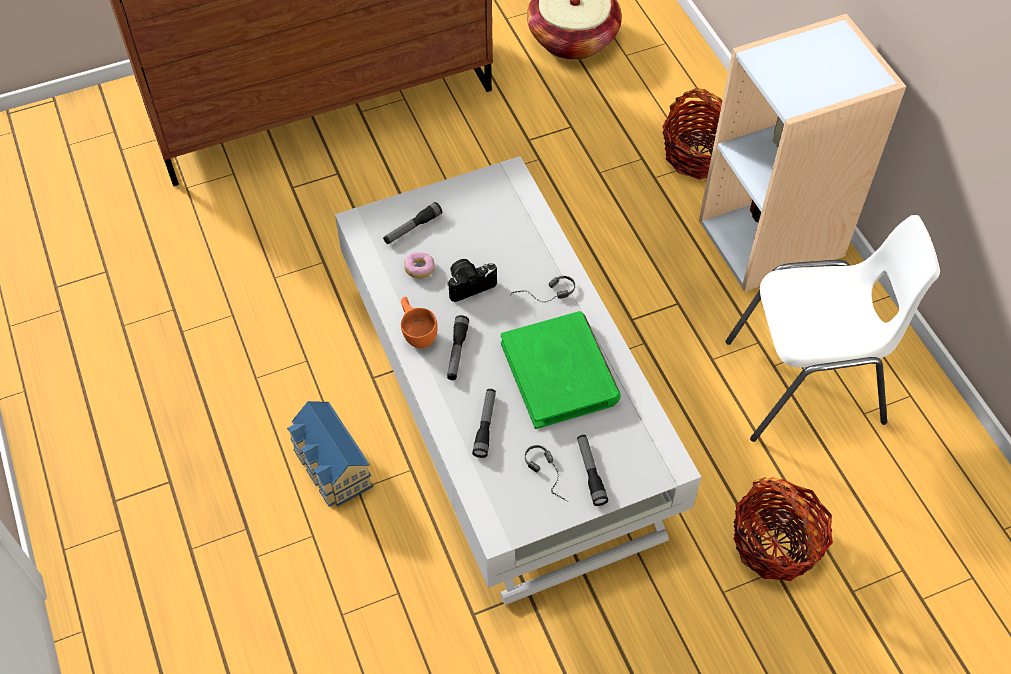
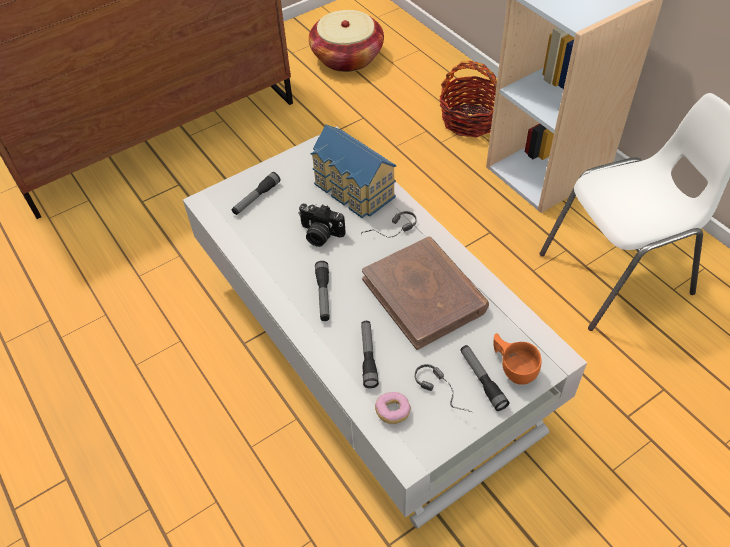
camera: 10 degrees left, 5 degrees down
(331, 468) = (221, 432): toy house -> toy house (352, 191)
(417, 332) = (282, 284): orange cup -> orange cup (513, 367)
(419, 269) = (271, 230): donut -> donut (392, 411)
(469, 284) = (320, 234): camera -> camera turned 120 degrees counterclockwise
(560, 372) = (424, 294): green book -> brown book
(776, 543) = (642, 415): basket -> none

